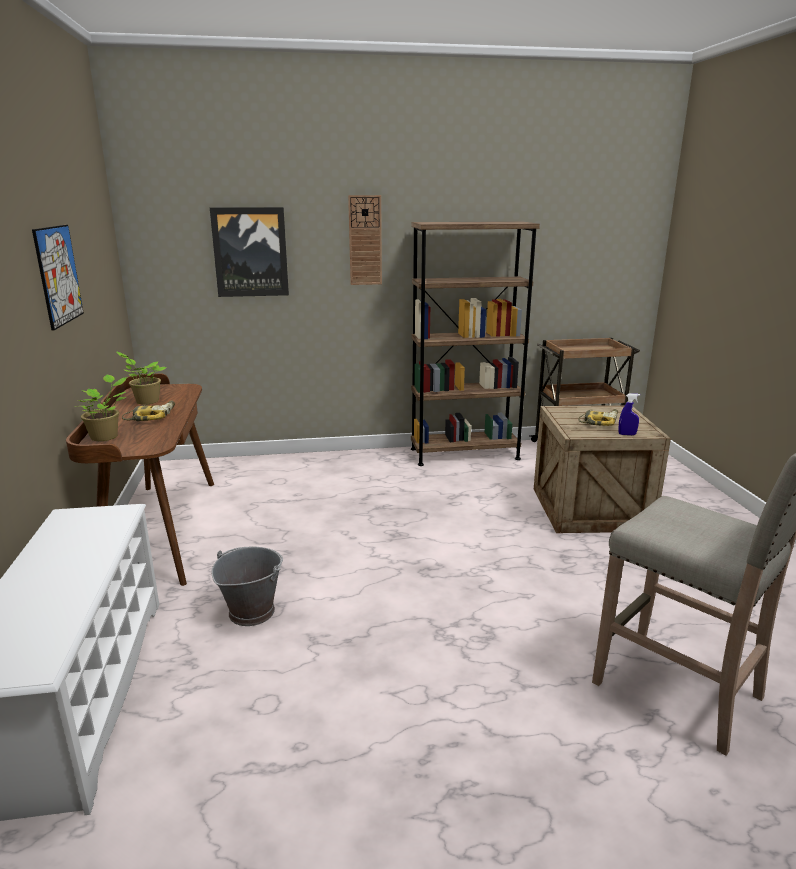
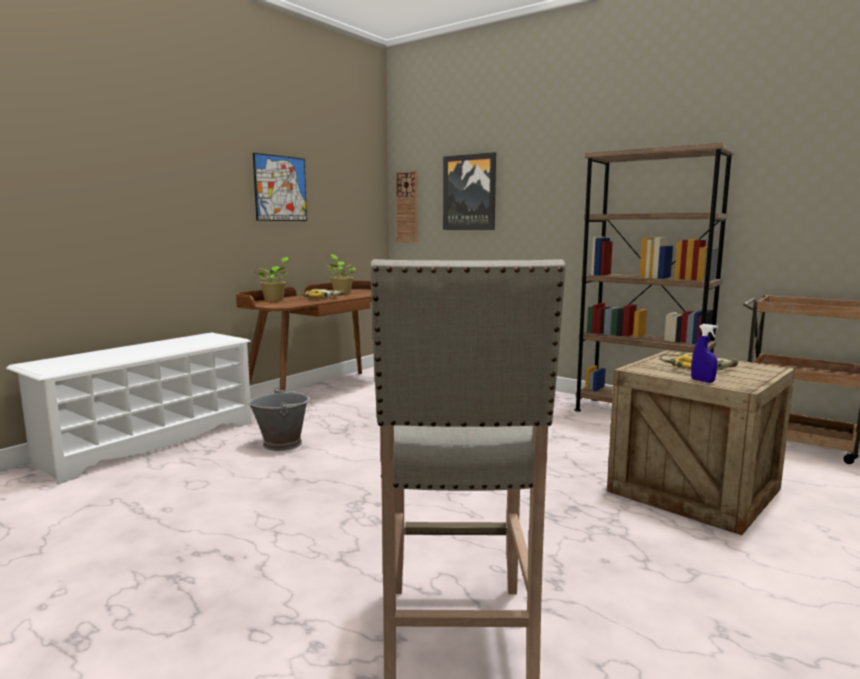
camera: 45 degrees right, 10 degrees down
(365, 240) = (562, 179): wall clock -> wall clock (407, 207)

